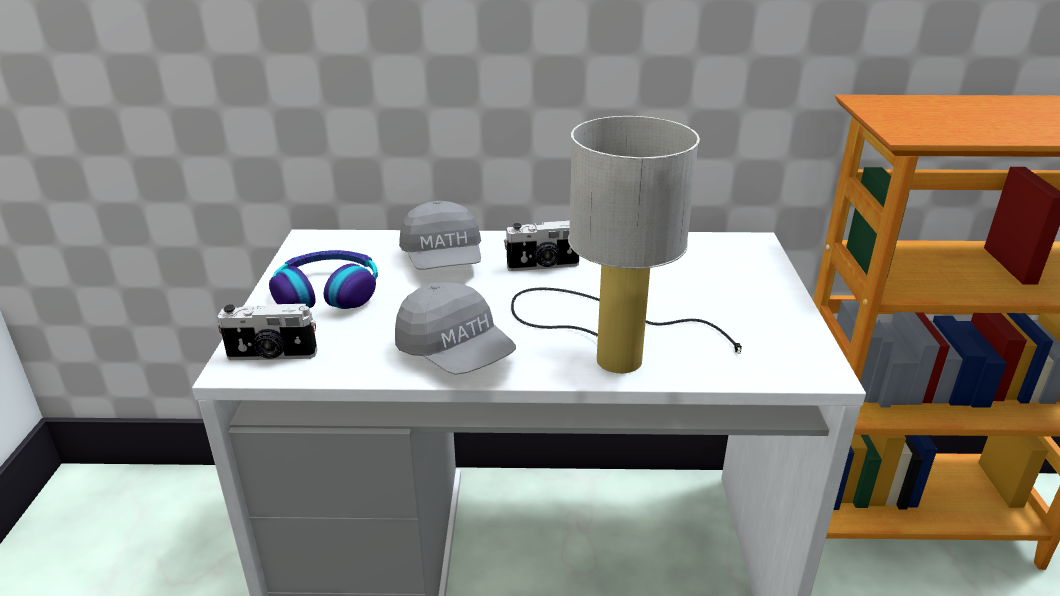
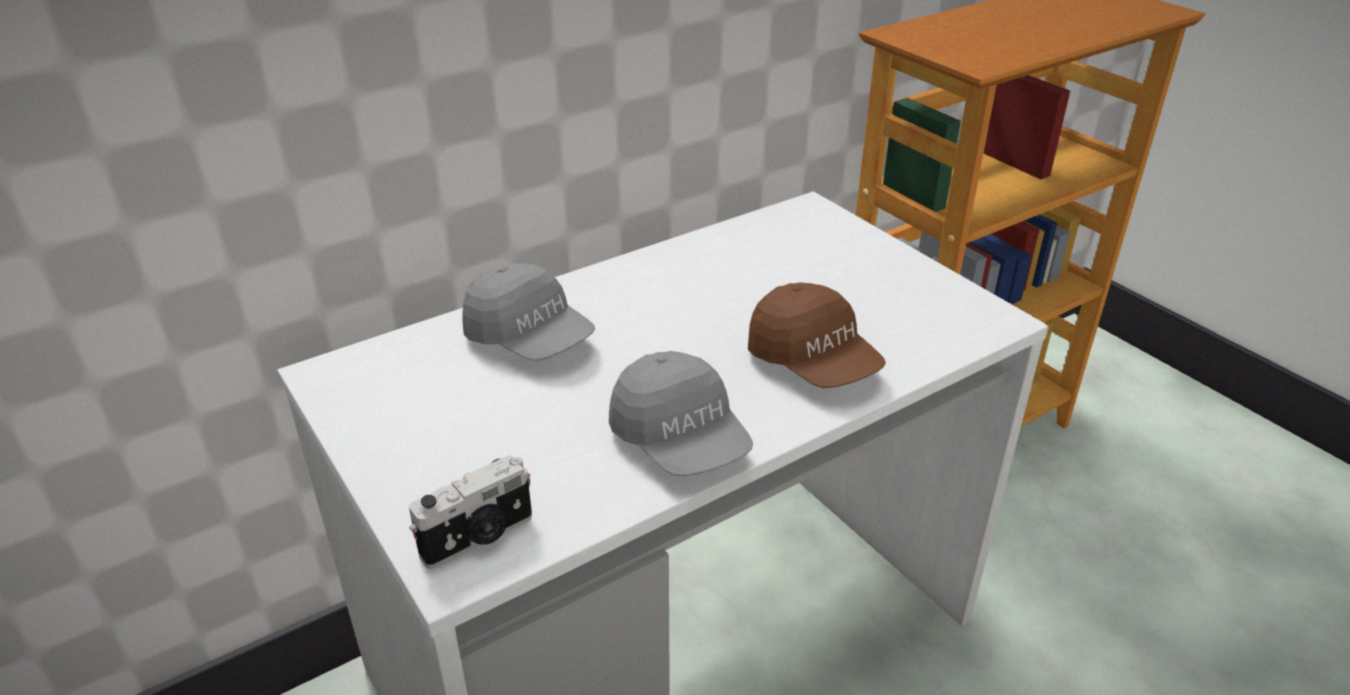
camera: 35 degrees left, 5 degrees up
(327, 293) = (443, 433): headphones -> none
(456, 353) = (680, 441): grey cap -> grey cap turned 45 degrees clockwise
(543, 266) = (647, 305): camera -> none
(615, 342) = (813, 362): table lamp -> brown cap

